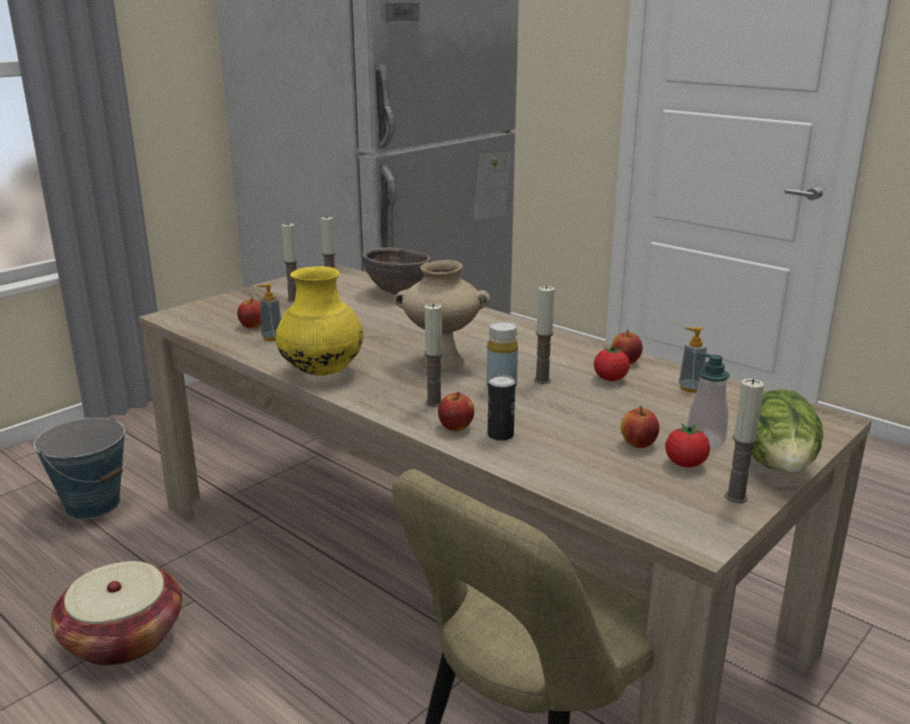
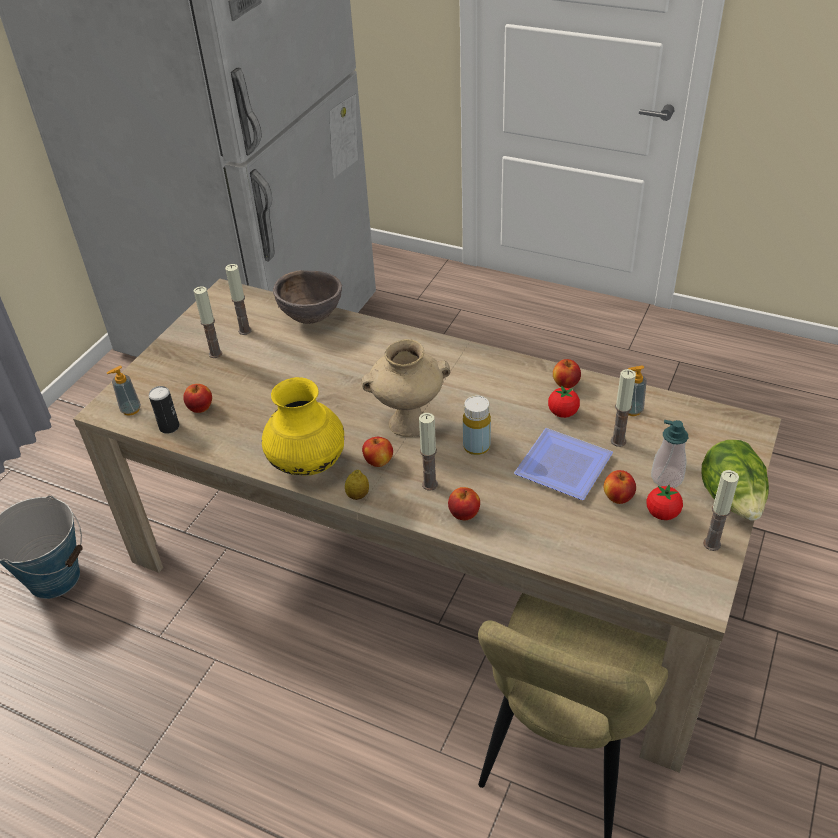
camera: 15 degrees left, 20 degrees up
(123, 638) = (174, 716): basket -> none
(272, 338) = (231, 422): soap dispenser -> soap dispenser (131, 410)
(355, 398) = (358, 495): none -> lemon
(393, 380) = (379, 461): none -> apple
(500, 435) = (505, 514): can -> can (169, 427)
(542, 380) = (507, 429): candle -> candle (618, 441)
(588, 415) = (564, 469): none -> plate

